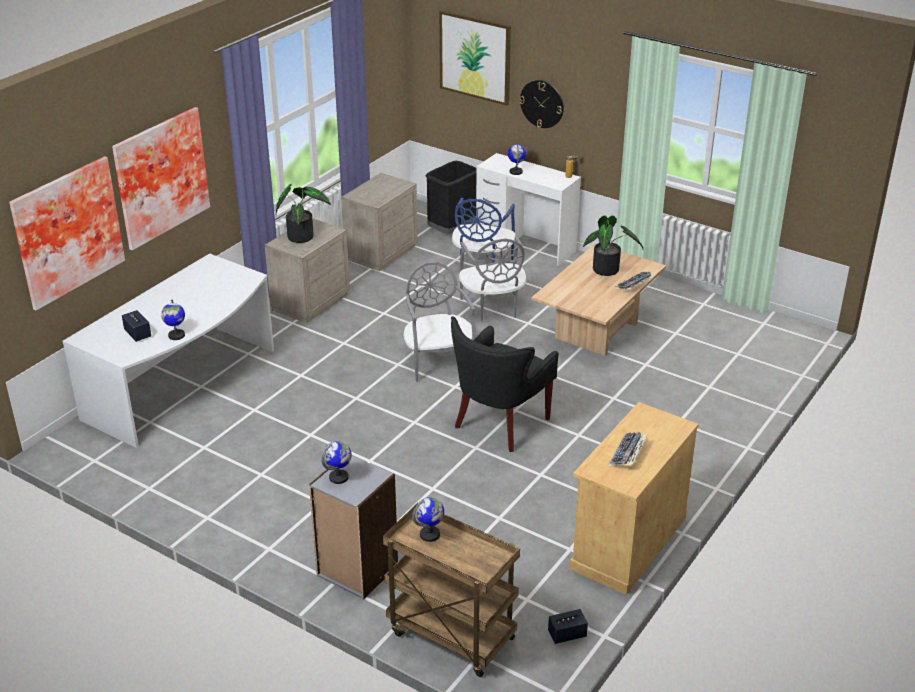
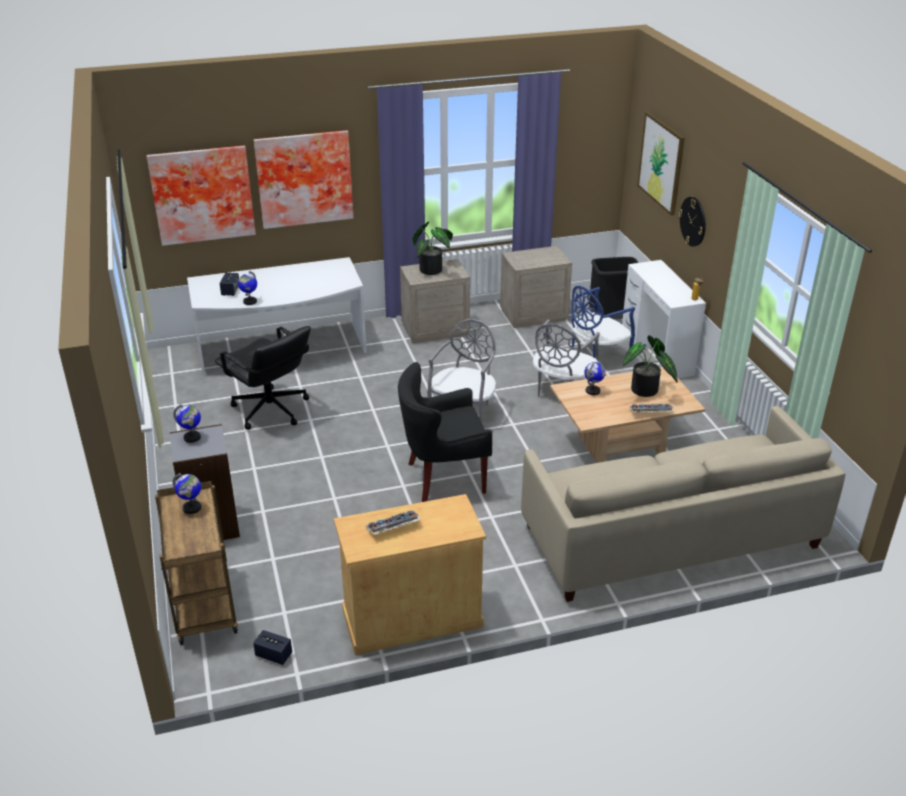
camera: 40 degrees right, 0 degrees up
(259, 445) = (270, 410): none -> black office chair
(516, 172) = (654, 279): globe -> globe (593, 391)
(718, 382) = (670, 537): none -> beige sofa

